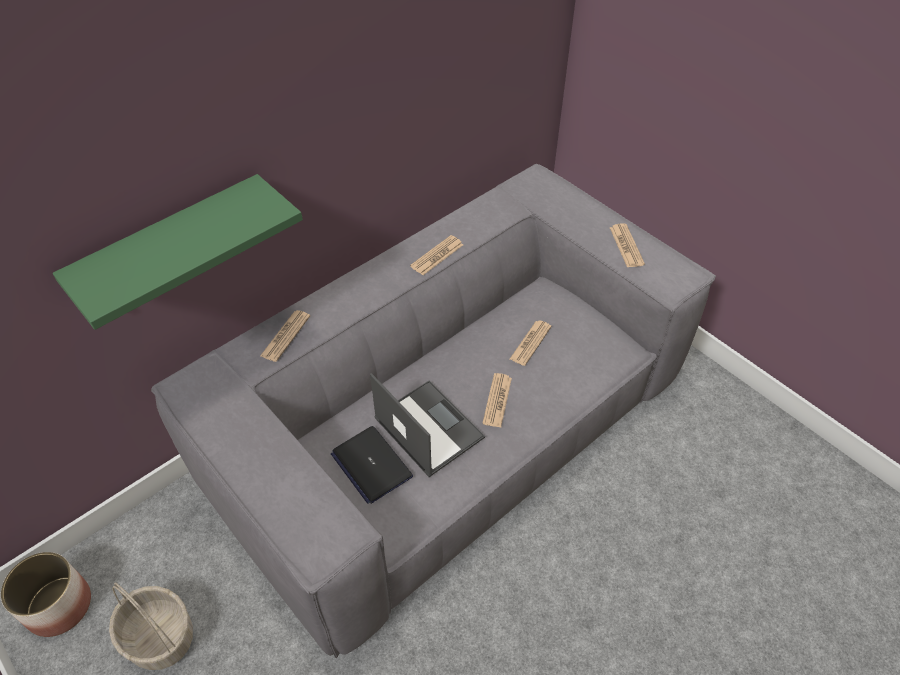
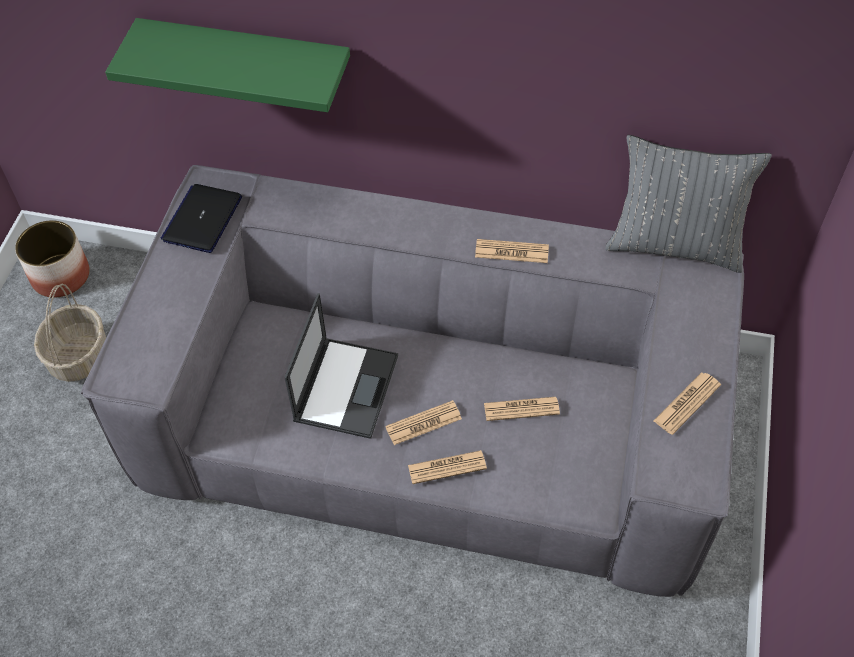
camera: 55 degrees right, 5 degrees up
(285, 336) = (312, 209): newspaper -> newspaper (447, 467)
(371, 465) = (273, 370): laptop -> laptop (202, 219)
(505, 185) = (674, 244): none -> grey pillow

